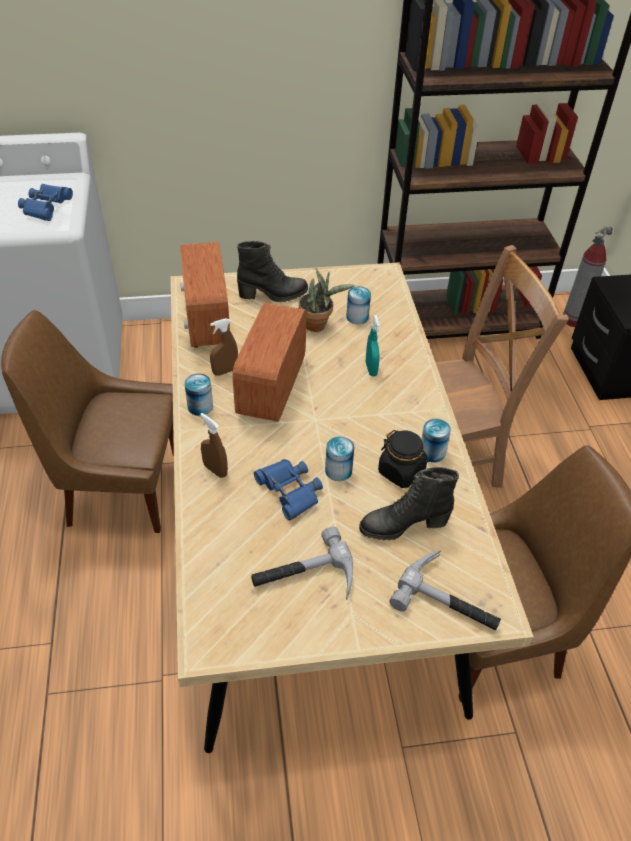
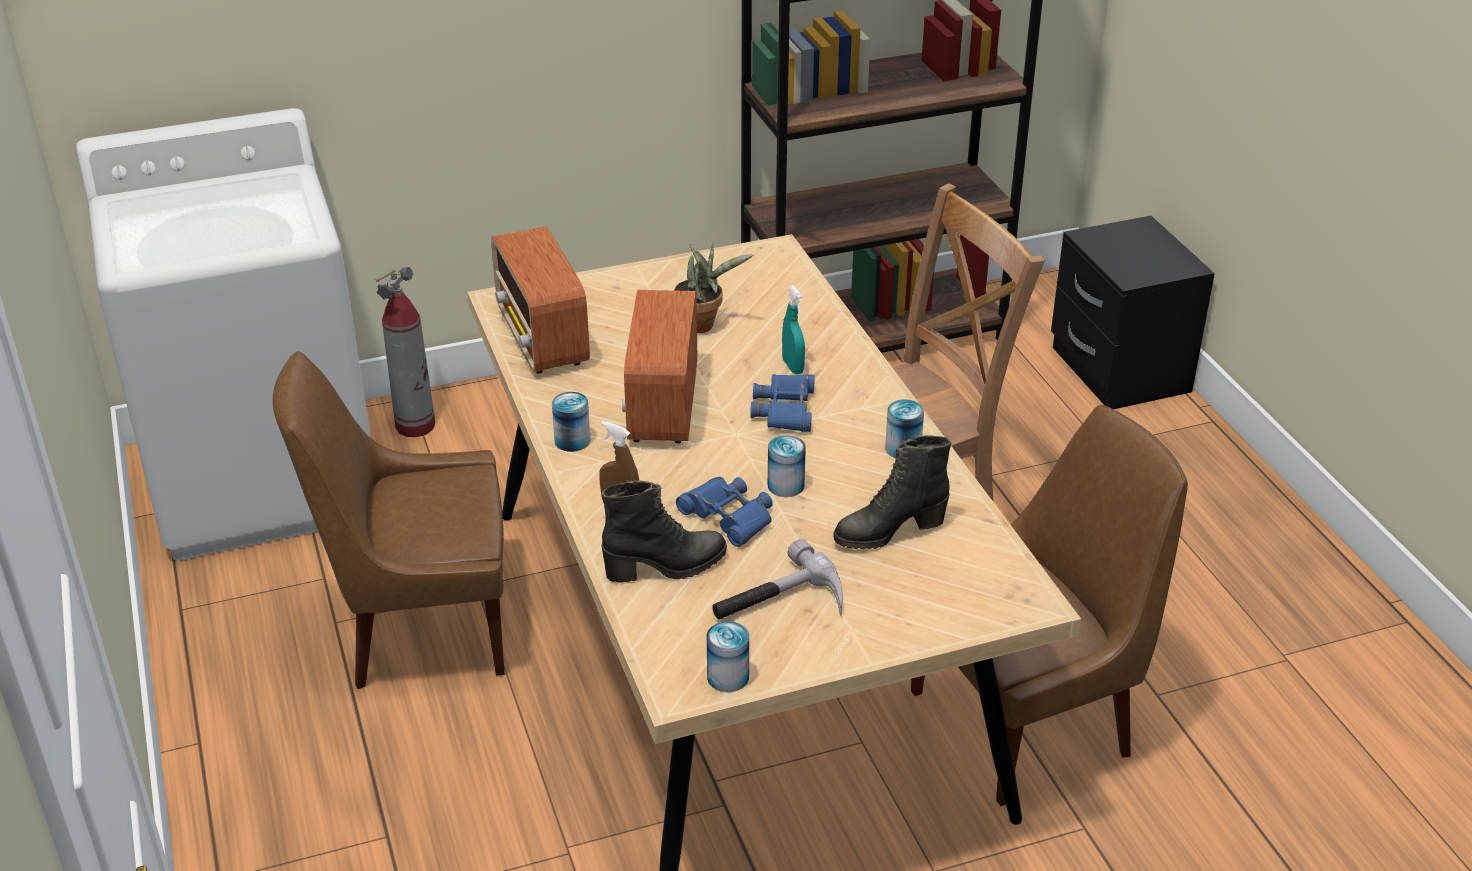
camera: 10 degrees left, 10 degrees down
(46, 207) = (271, 214): blue binoculars -> blue binoculars (786, 409)
(225, 371) = (591, 396): brown spray bottle -> none
(273, 295) = (625, 296): black boot -> black boot (666, 567)
(357, 317) = (754, 308): can -> can (728, 677)
(401, 472) = (869, 475): black jar -> none
(451, 599) = (970, 597): hammer -> none
(573, 320) = (1048, 309): fire extinguisher -> fire extinguisher (415, 425)

